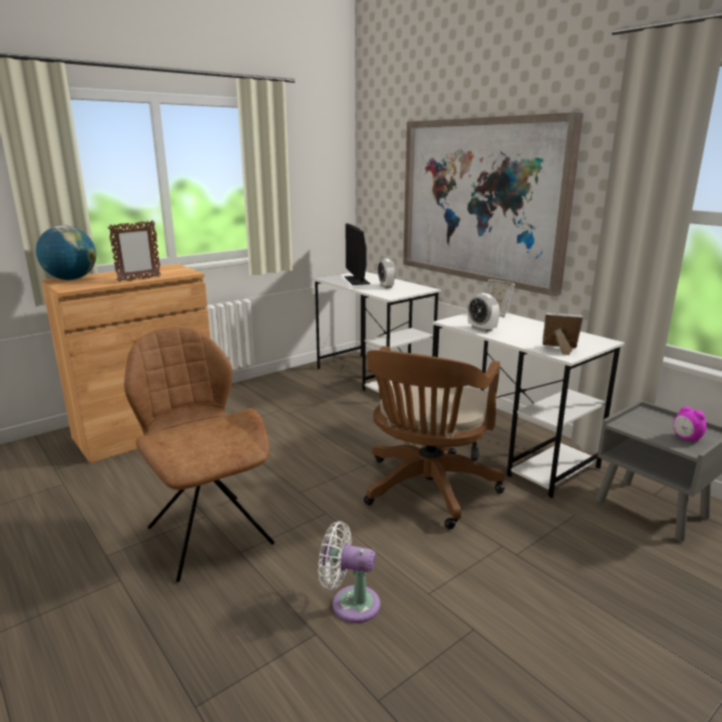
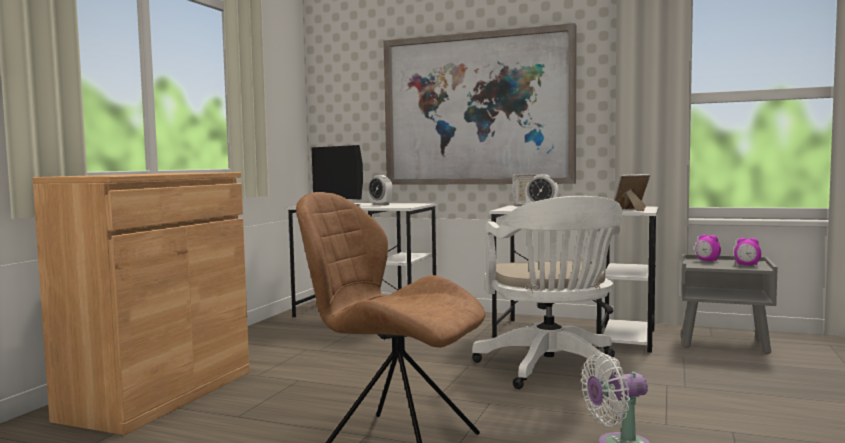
camera: 30 degrees left, 15 degrees down
(71, 279) = (80, 175): globe -> none
(139, 279) = (179, 173): picture frame -> none
(427, 491) = (551, 370): brown office chair -> white office chair
(655, 418) = (707, 261): none -> alarm clock

